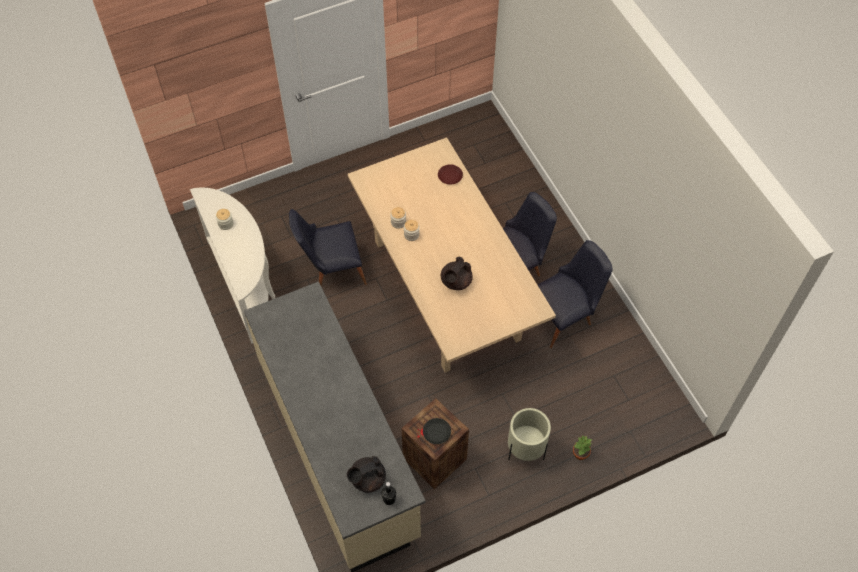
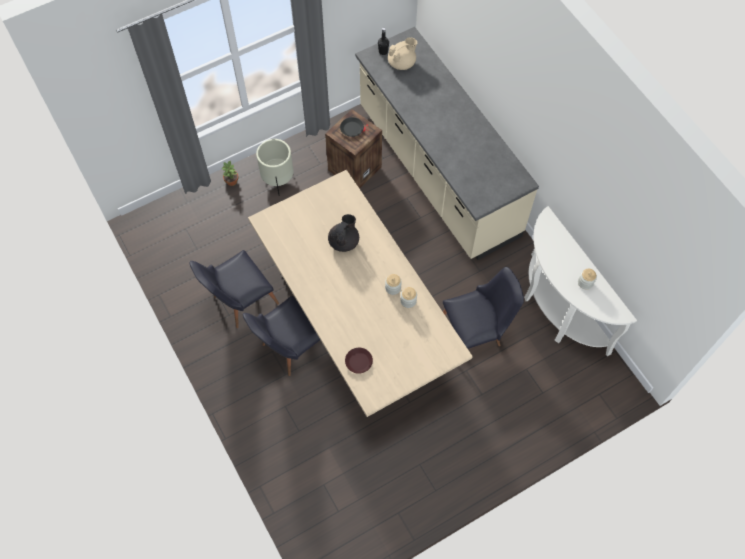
camera: 175 degrees right, 5 degrees up
(367, 479) = (402, 63): black teapot -> beige teapot

